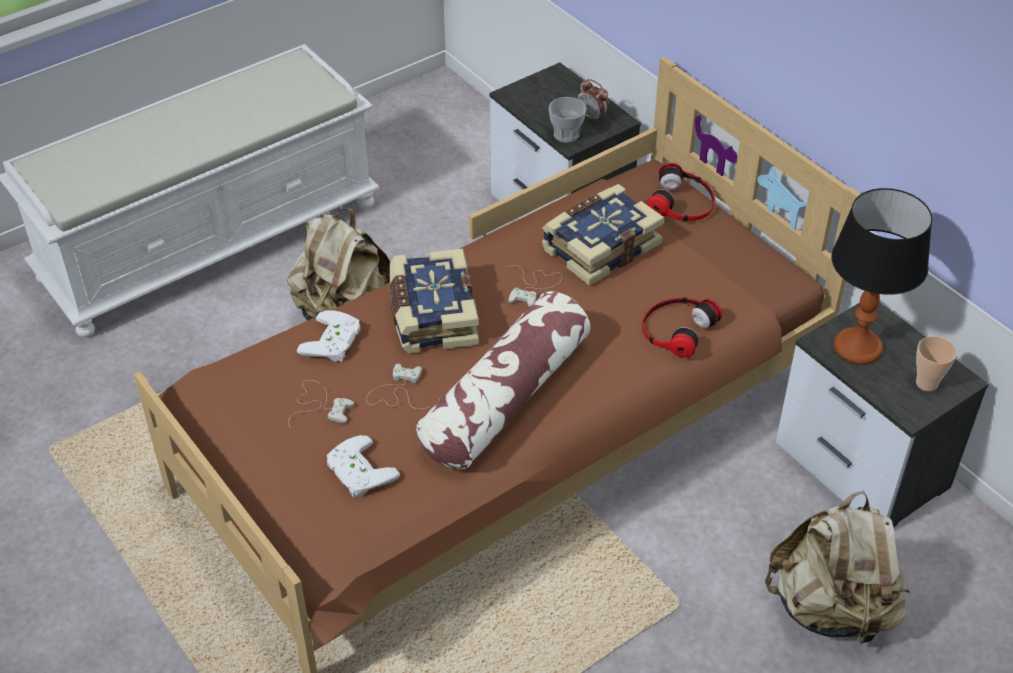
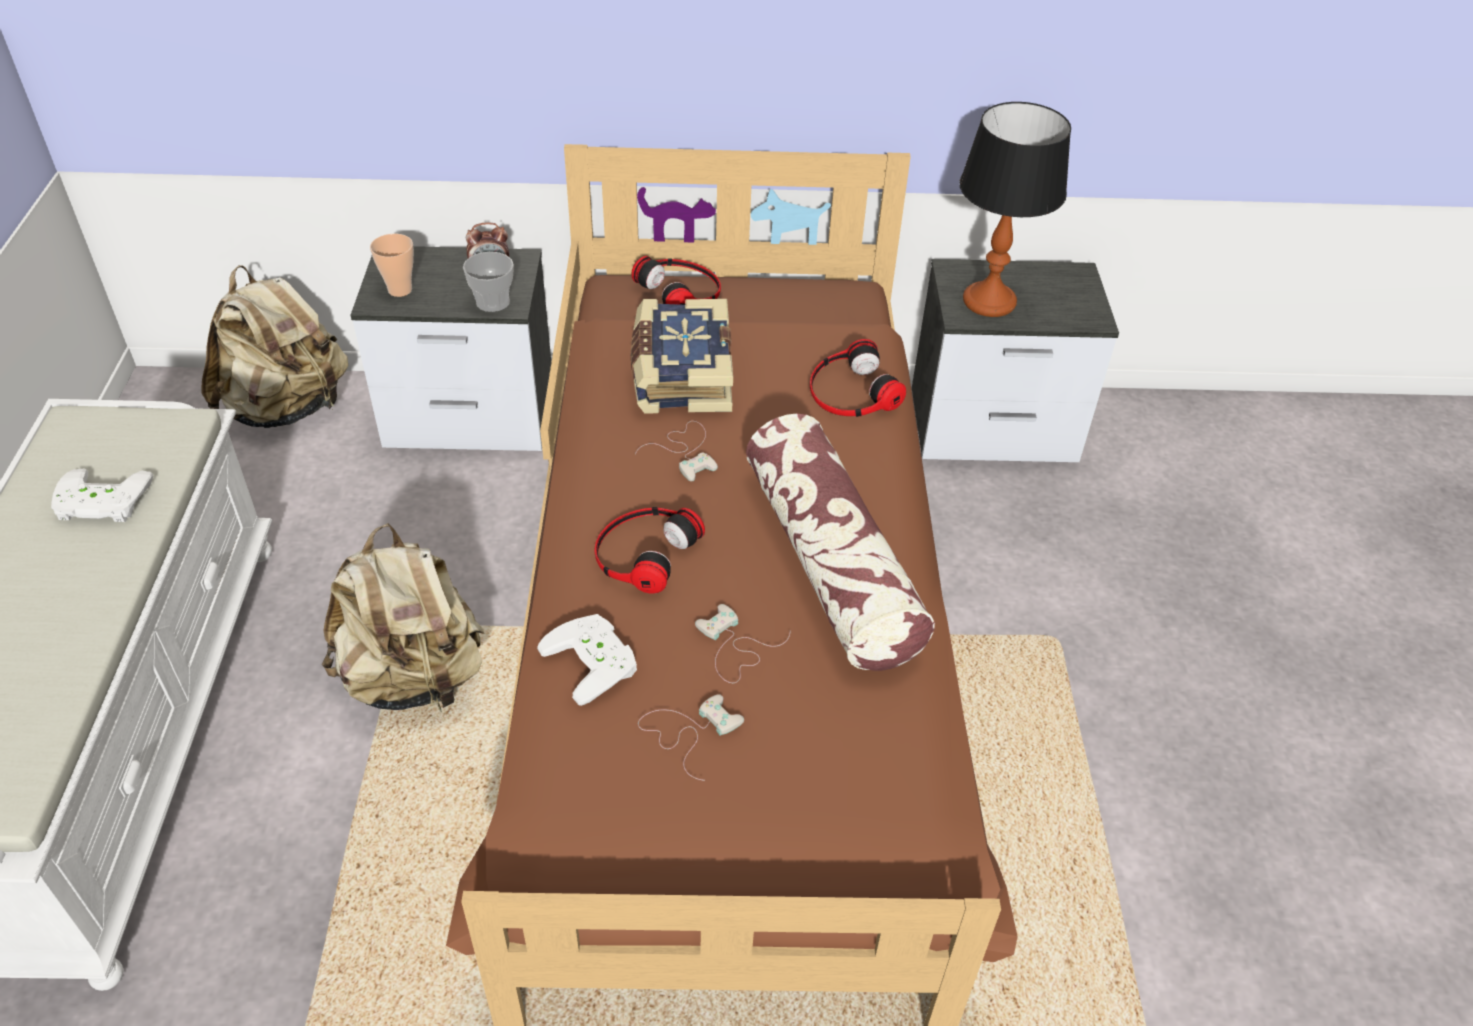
camera: 55 degrees left, 0 degrees up
(357, 472) = (832, 754): white game controller -> white game controller (100, 504)
(431, 315) = (643, 552): book -> headphones
(831, 609) = (1134, 543): beige backpack -> beige backpack (287, 408)
(926, 383) = (1066, 291): cup -> cup (400, 290)

